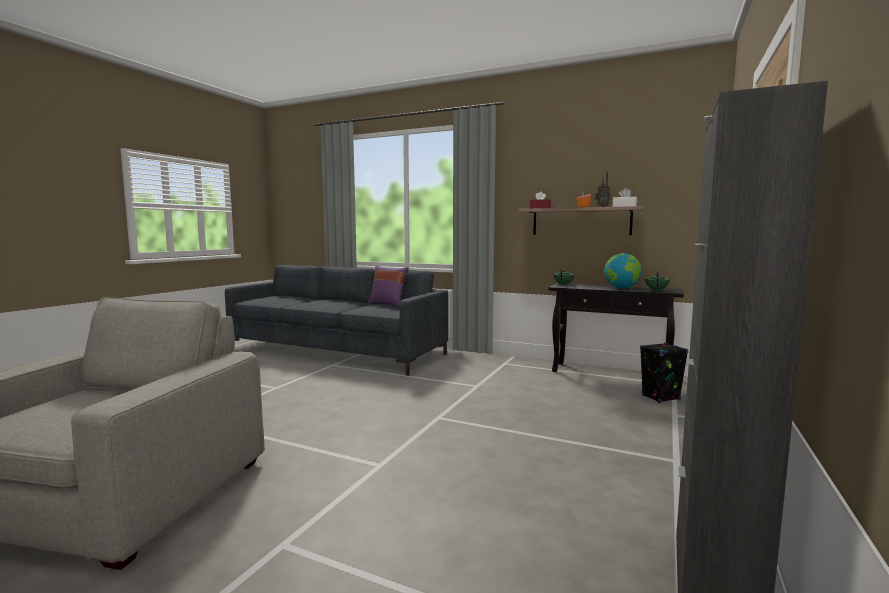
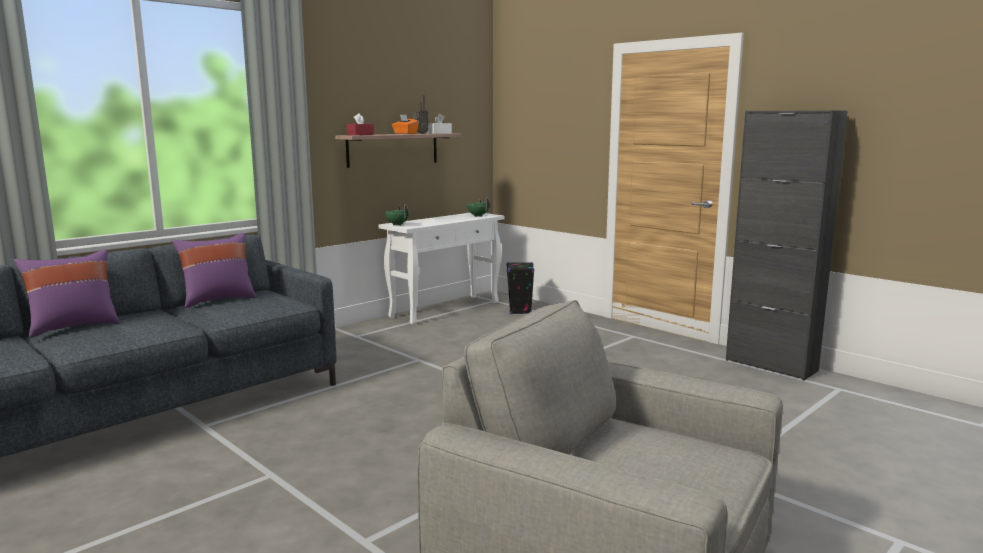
camera: 70 degrees left, 5 degrees up
(326, 299) = (73, 327): none -> purple pillow
(611, 374) = (446, 309): black console table -> white console table
(622, 288) = (450, 219): globe -> none

